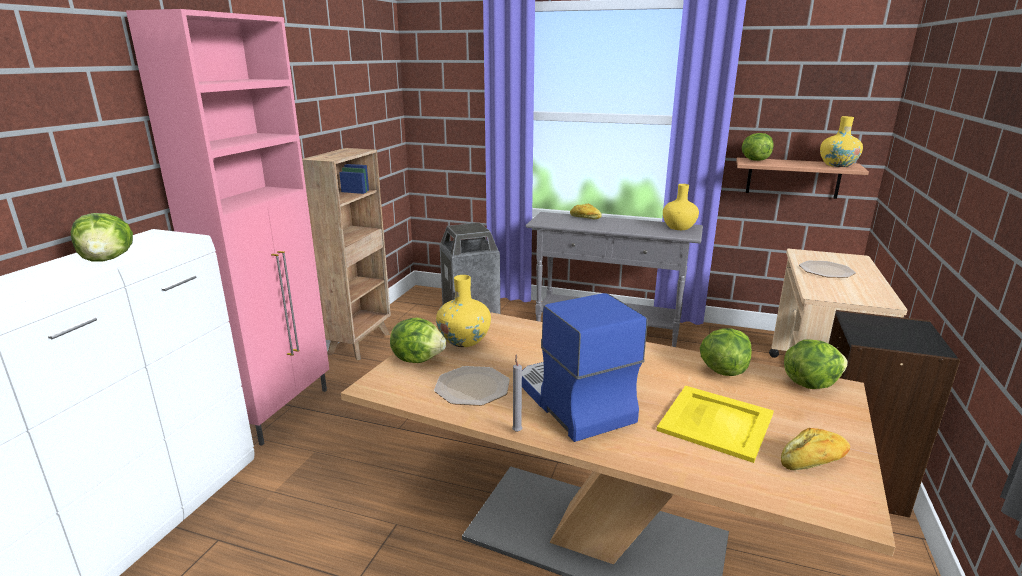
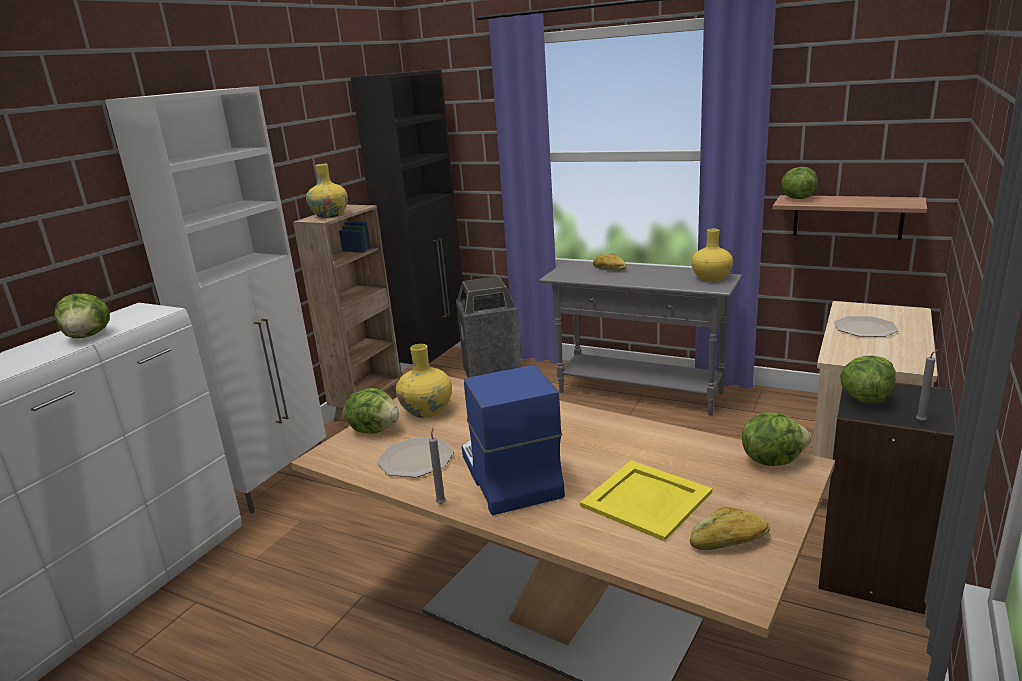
camera: 10 degrees right, 0 degrees up
(281, 411) = (276, 479): pink cabinet -> white cabinet
(414, 302) = (434, 364): none -> black cabinet
(723, 370) = (682, 444): lettuce -> lettuce (865, 399)
(837, 165) = (895, 201): yellow vase -> yellow vase (330, 215)
(923, 347) = (922, 421): none -> grey candle

